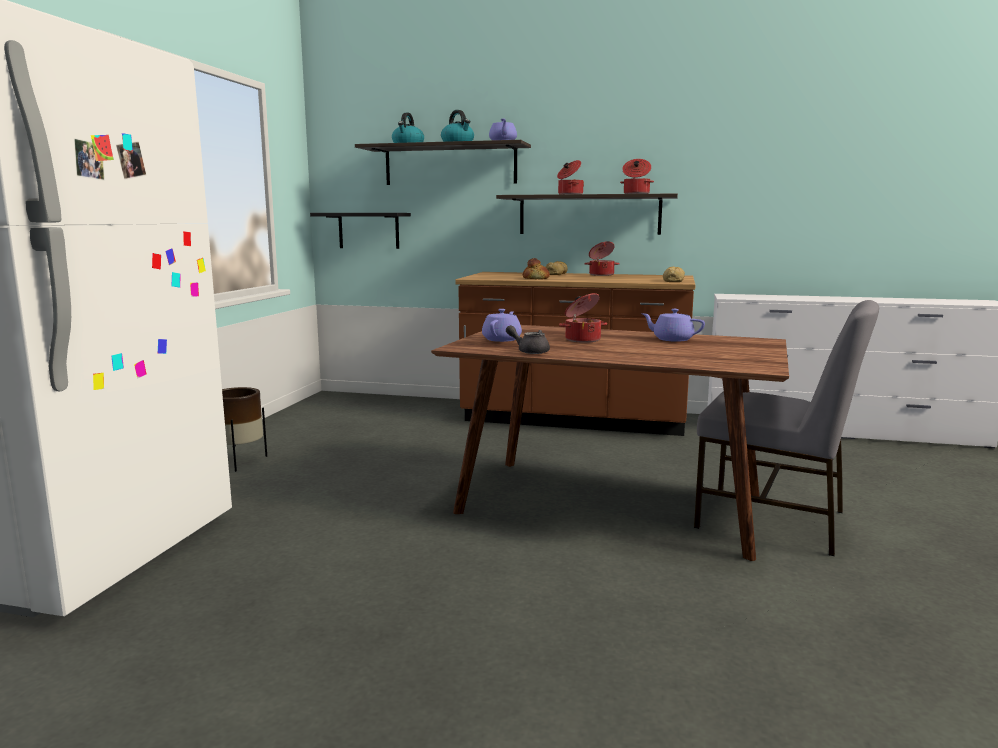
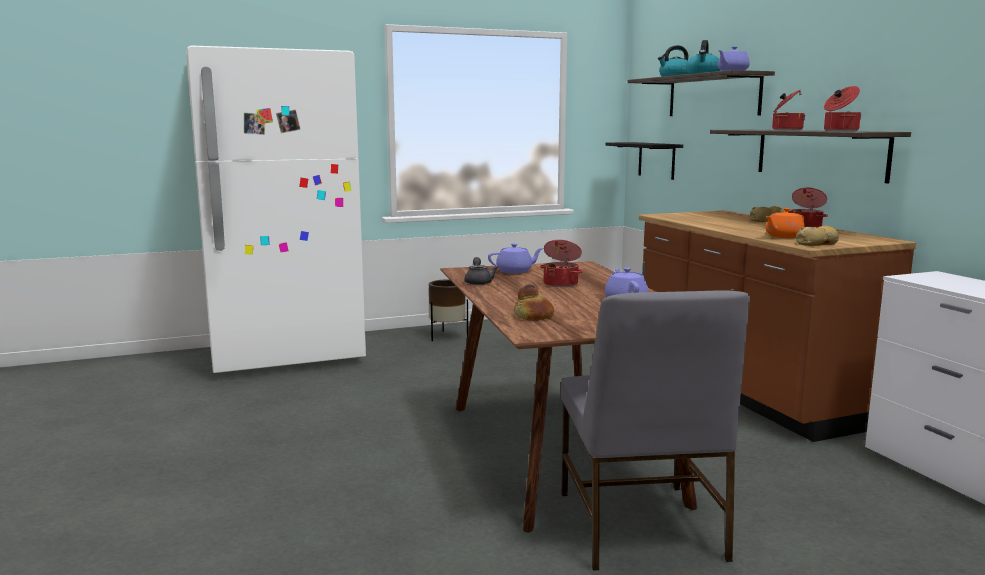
camera: 55 degrees right, 0 degrees up
(536, 278) = (704, 222): bread -> bread (534, 316)
(634, 280) = (783, 236): none -> orange teapot

